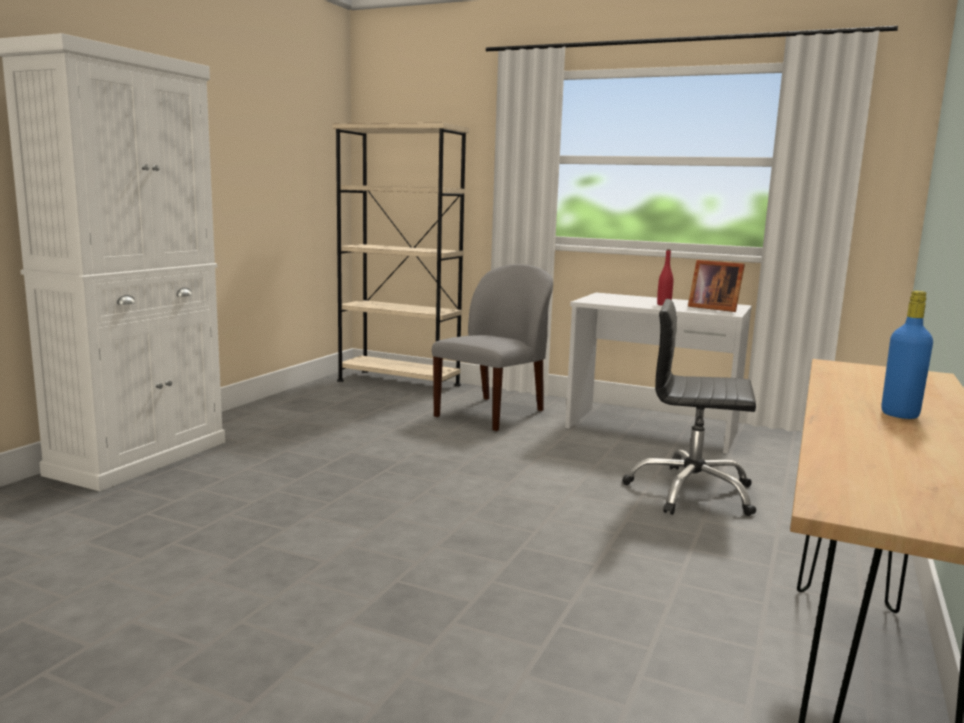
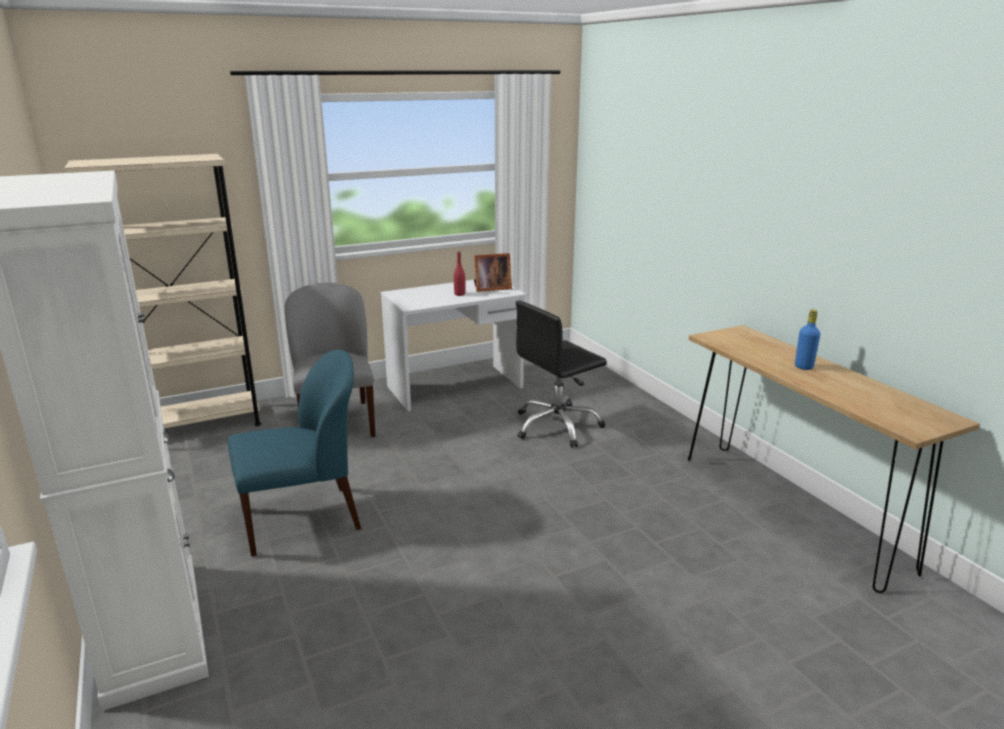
camera: 50 degrees left, 10 degrees up
(331, 451) = (303, 519): none -> blue chair

